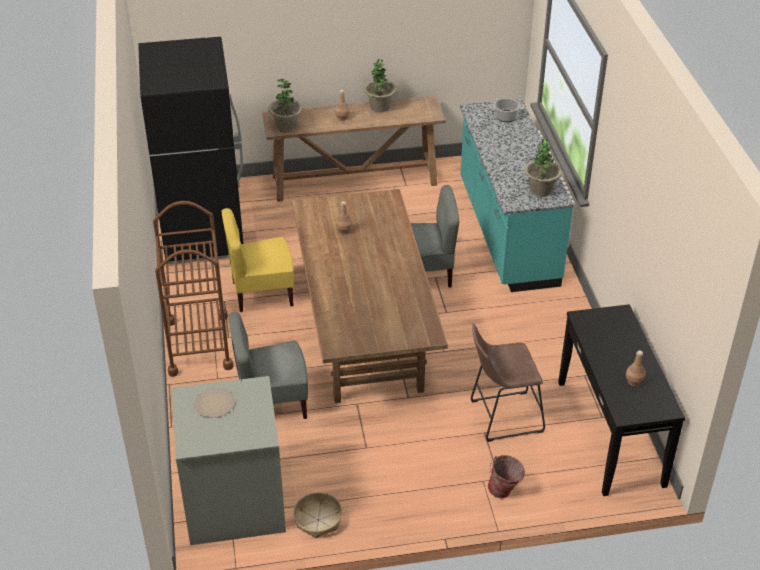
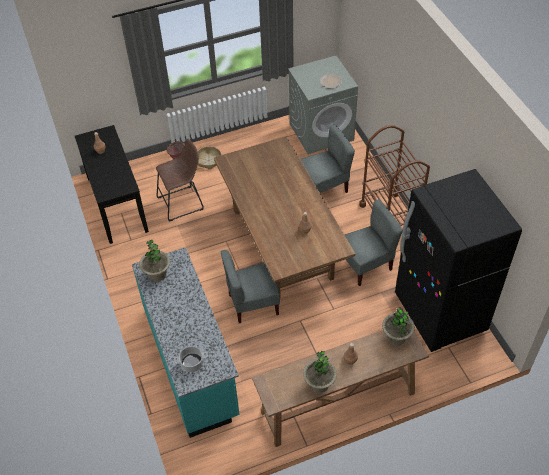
camera: 170 degrees right, 10 degrees up
(262, 293) = (366, 264): yellow chair -> grey chair
(318, 520) = (274, 131): basket -> basket (208, 161)

